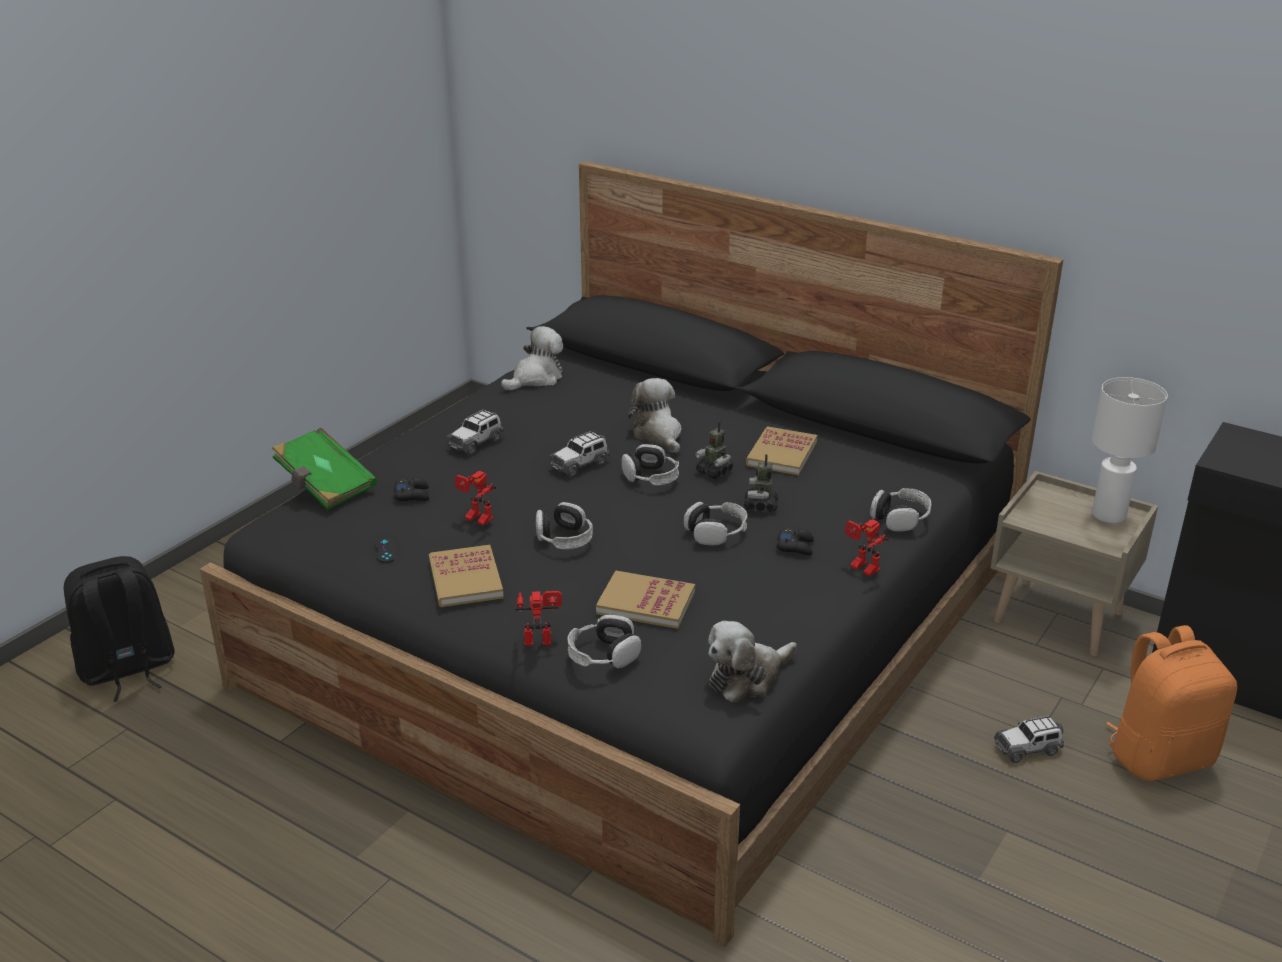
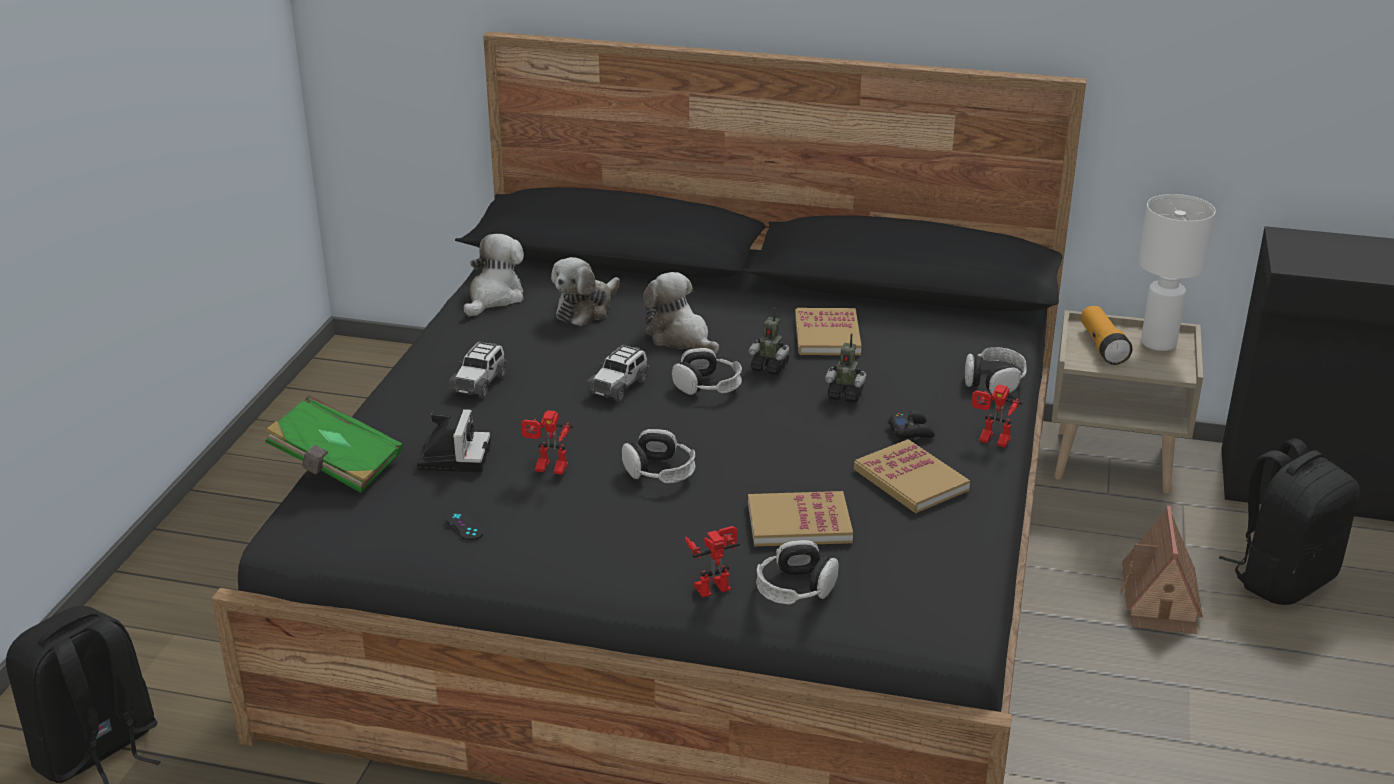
camera: 20 degrees left, 0 degrees up
(412, 494) = (454, 455): black game controller -> camera
(465, 579) = (582, 539): book -> book (910, 480)
(716, 532) = (819, 432): headphones -> none
(747, 677) = (957, 578): plush toy -> plush toy (586, 309)
(760, 506) = (845, 395): toy robot -> toy robot turned 60 degrees counterclockwise
(1028, 748) = (1160, 600): toy car -> toy house
(1052, 509) = (1102, 346): none -> flashlight
(1159, 756) = (1282, 579): orange backpack -> black backpack

